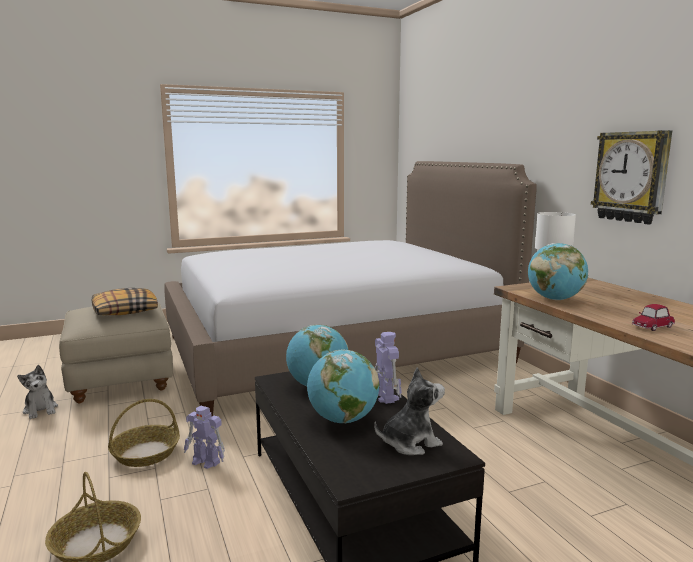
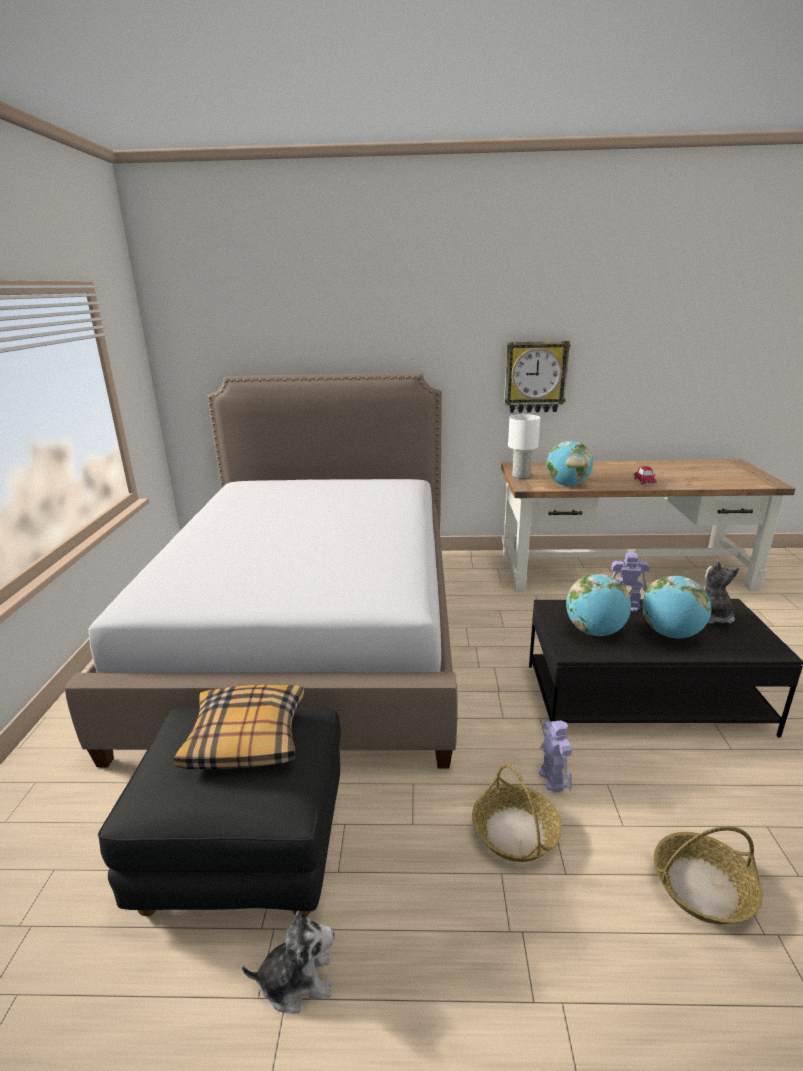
camera: 65 degrees left, 10 degrees up
(121, 380) = (247, 850): beige ottoman -> black ottoman
(206, 462) = (552, 778): toy robot -> toy robot turned 60 degrees counterclockwise

